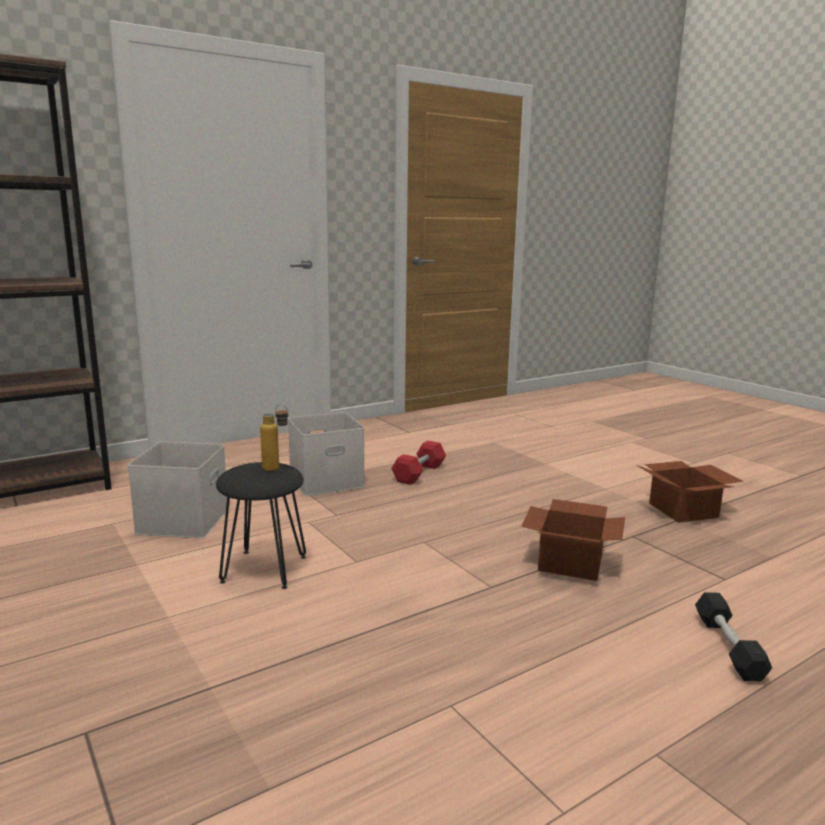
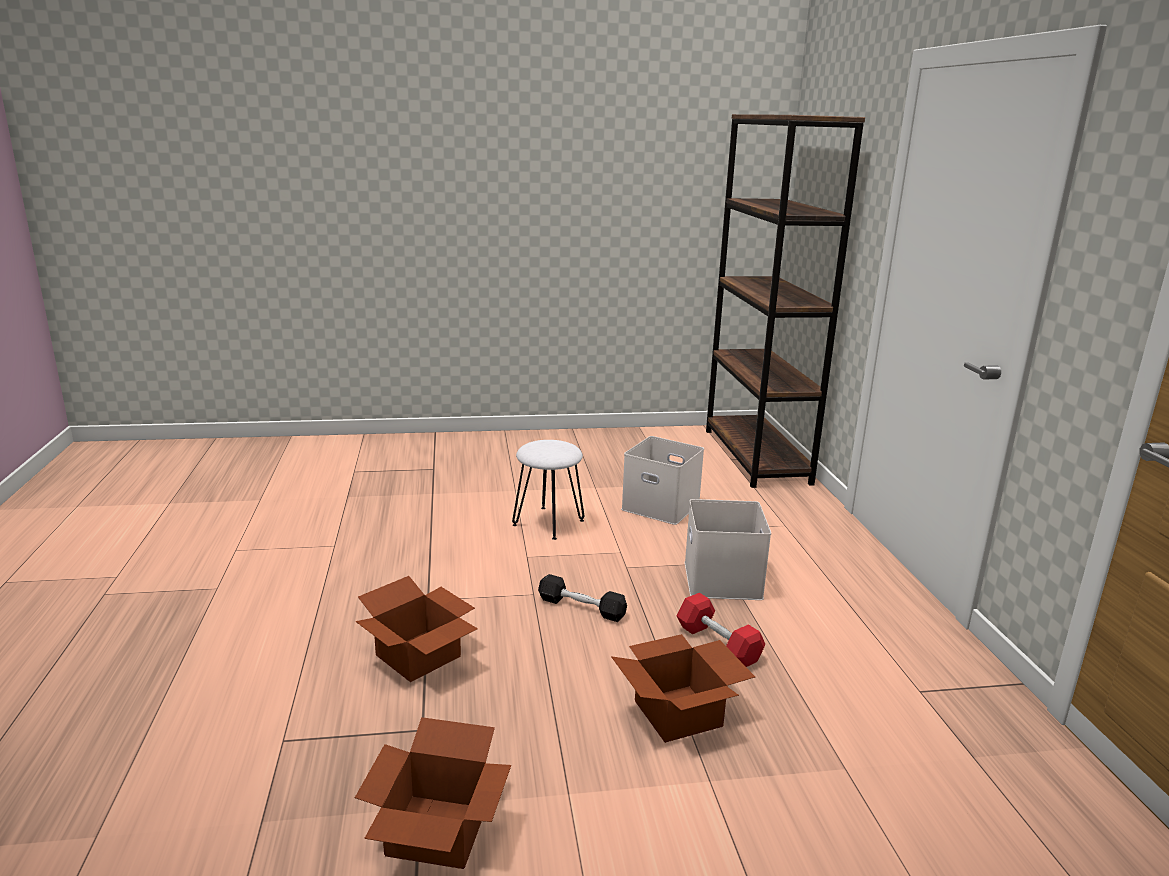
camera: 115 degrees right, 5 degrees up
(265, 569) = (548, 523): black stool -> white stool
(276, 469) = (548, 452): bottle -> none
(504, 474) = (680, 714): none -> cardboard box
(728, 647) = (225, 671): black dumbbell -> black dumbbell (582, 607)

